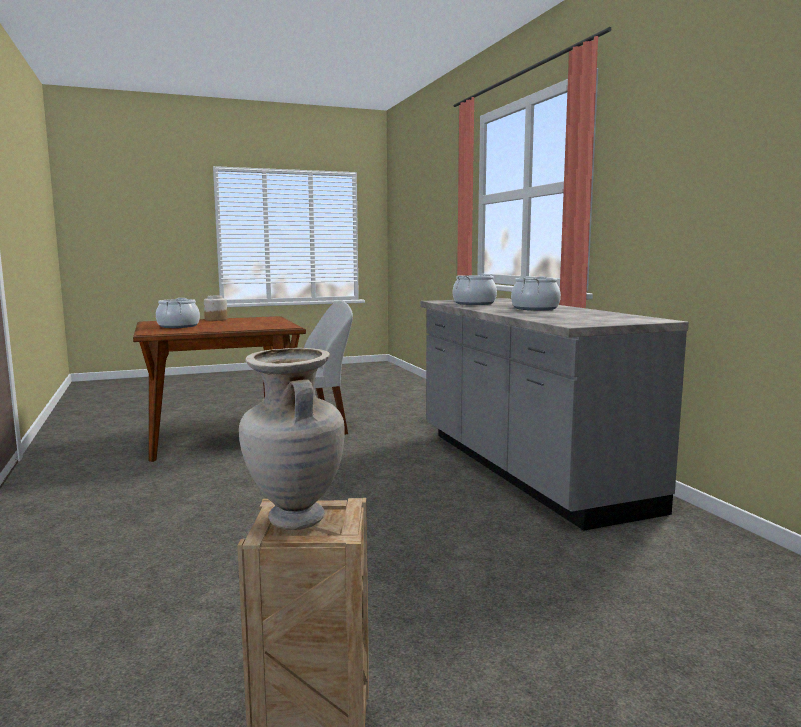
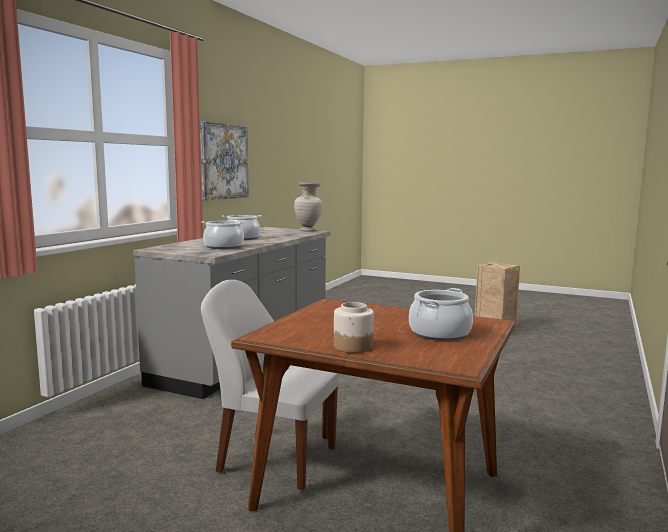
camera: 135 degrees left, 0 degrees up
(294, 520) = (502, 265): beige vase -> beige vase (308, 231)
(668, 198) = (224, 161): none -> picture

